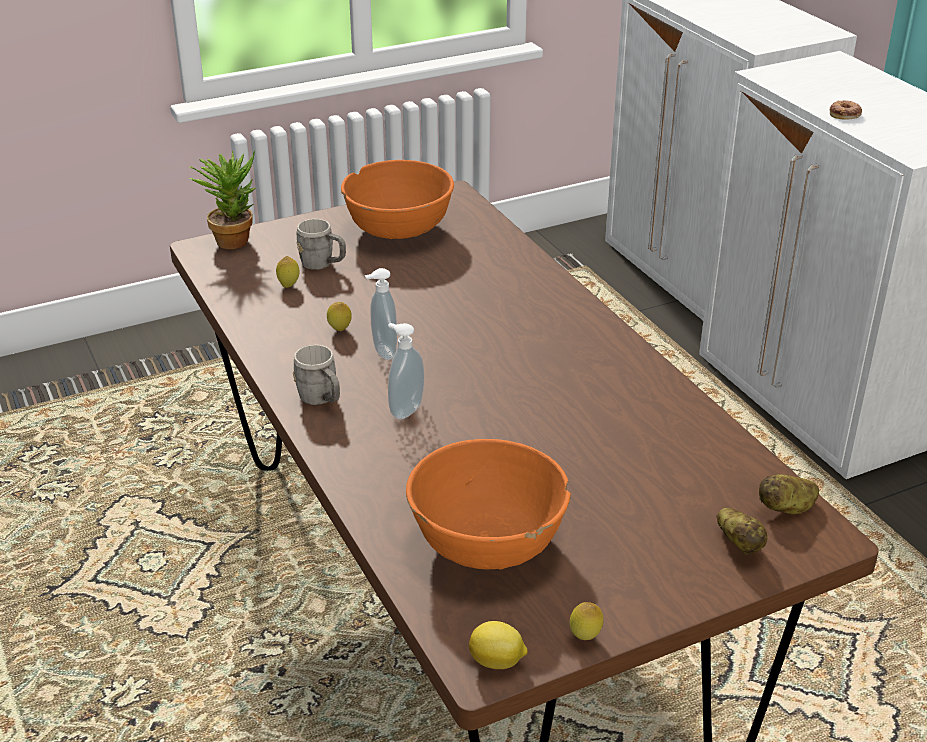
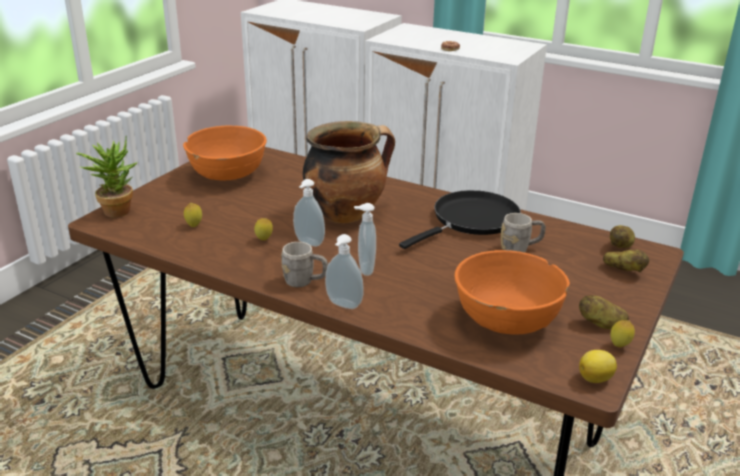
camera: 35 degrees left, 5 degrees down
(323, 265) = (202, 207): grey mug -> grey mug (520, 249)
(327, 445) = (343, 305): none -> soap dispenser
(474, 328) = (346, 213): none -> cooking pot
(601, 600) = (601, 324): none -> potato
(620, 393) = (471, 220): none -> black frying pan

